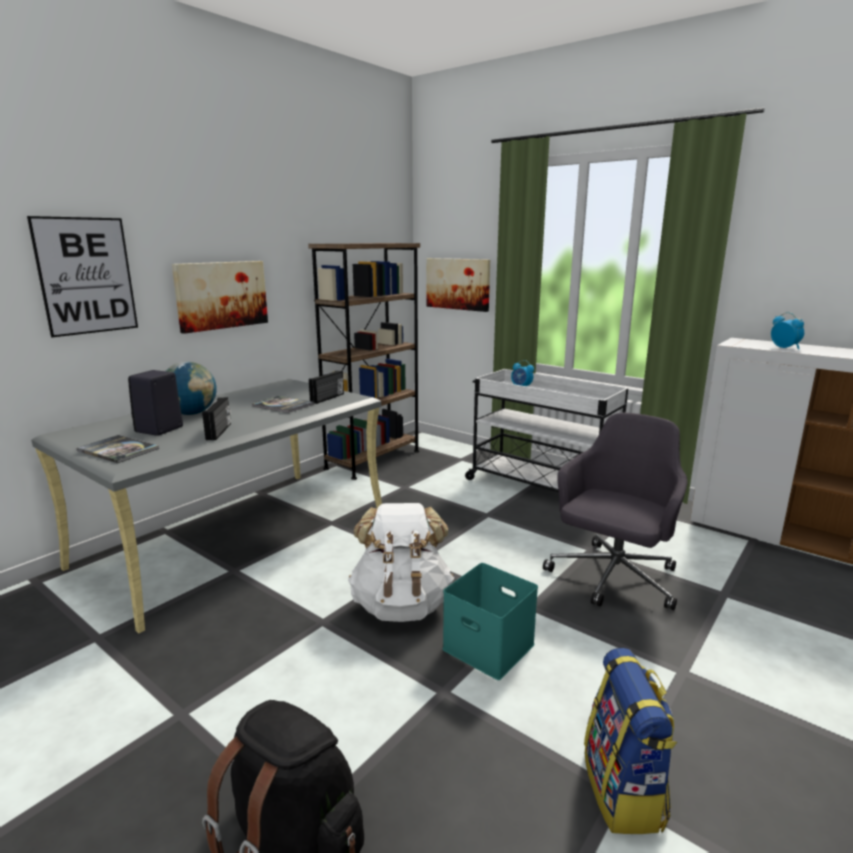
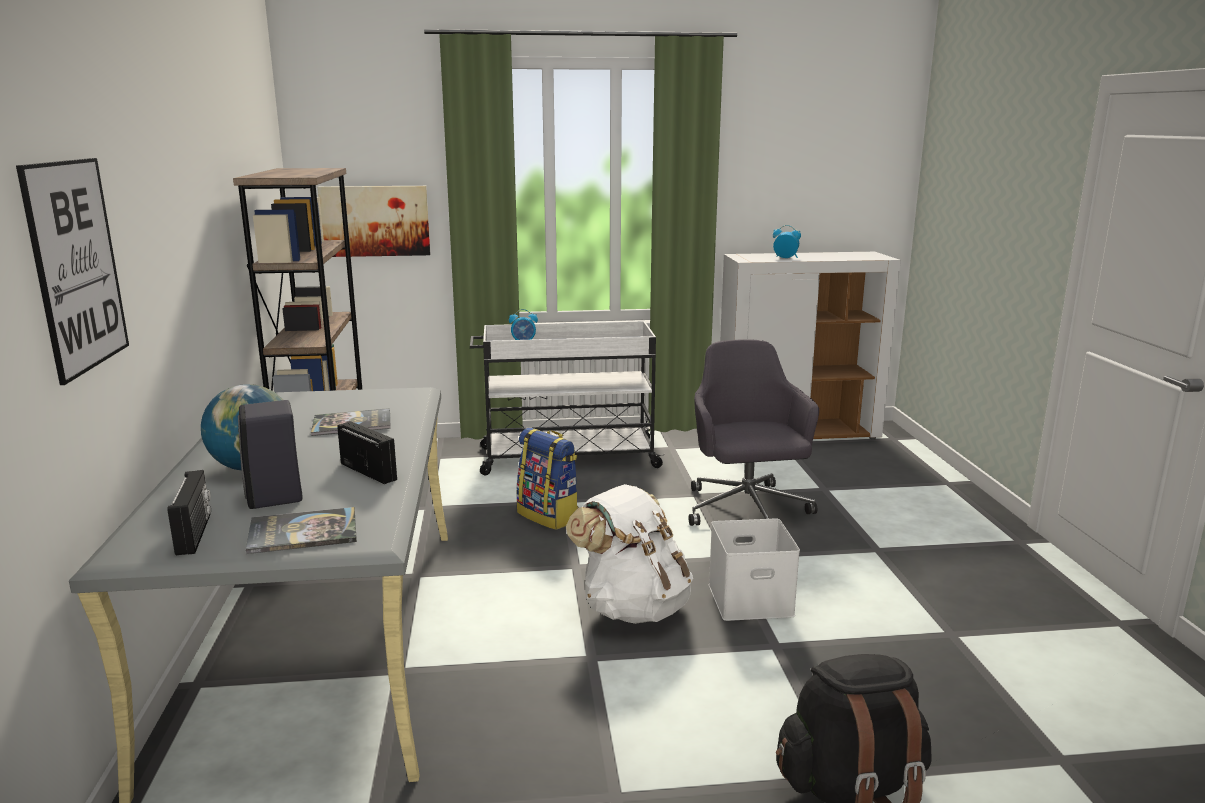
camera: 45 degrees left, 0 degrees up
(221, 295) = (178, 273): picture -> none
(328, 398) = (382, 401): radio -> radio (195, 533)
(490, 646) = (751, 599): turquoise storage box -> white storage box
(624, 791) = (952, 631): backpack -> backpack (549, 516)

